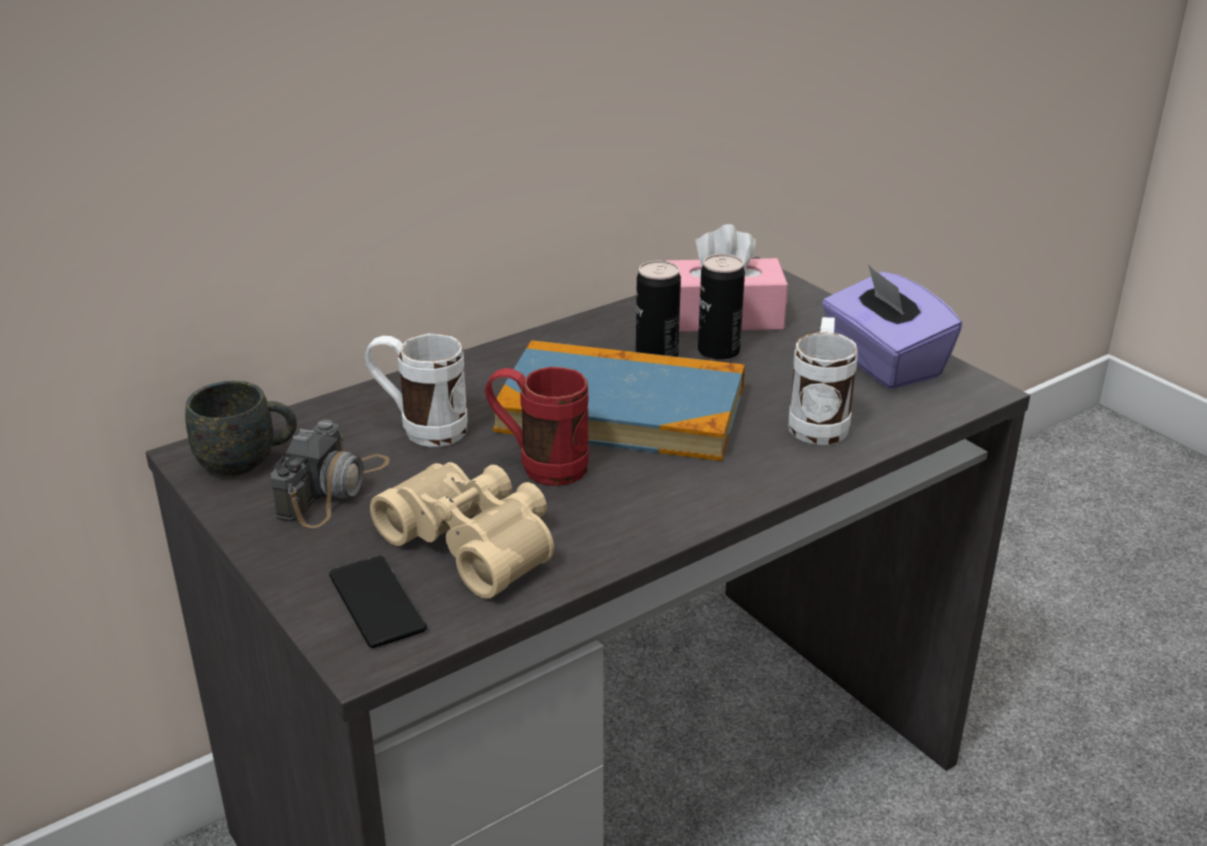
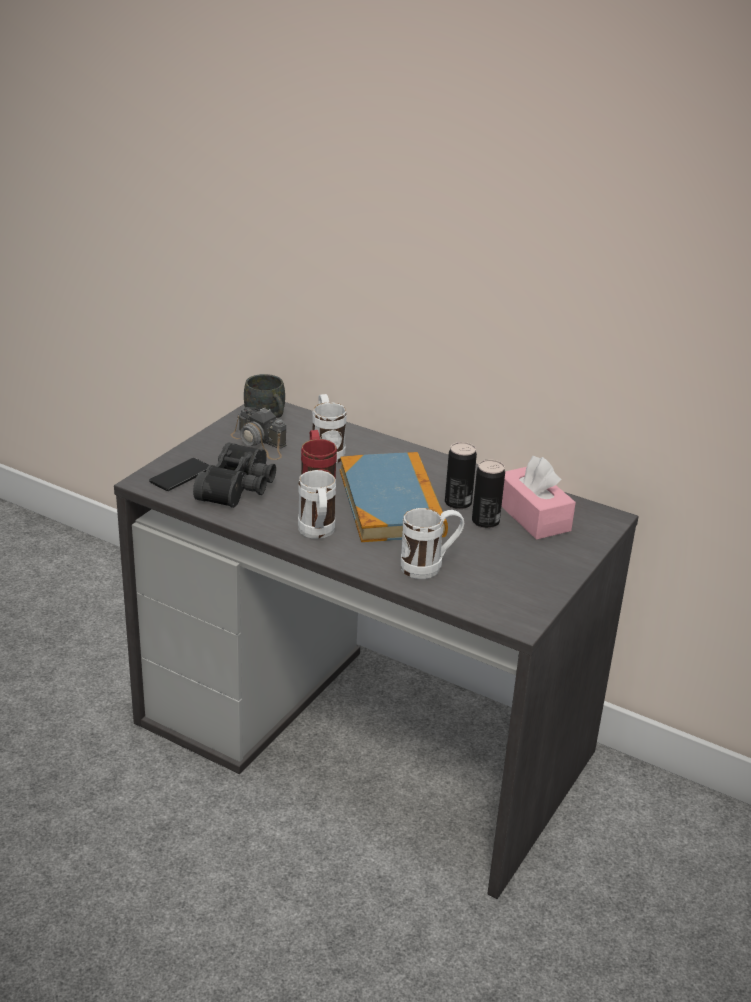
camera: 65 degrees right, 0 degrees up
(333, 488) = (260, 443): camera -> camera turned 45 degrees clockwise
(475, 542) = (240, 488): beige binoculars -> black binoculars
(678, 495) = (317, 534): none -> white mug
(883, 363) = (523, 582): purple tissue box -> none

